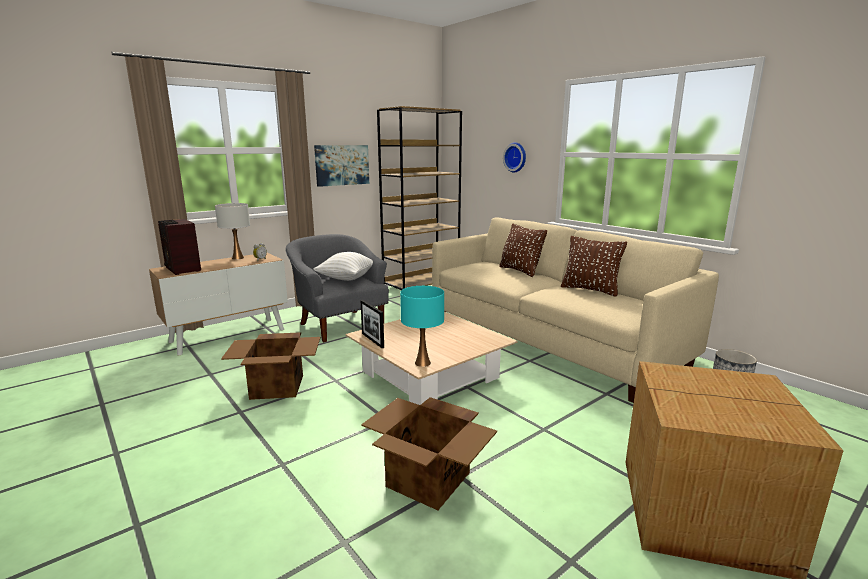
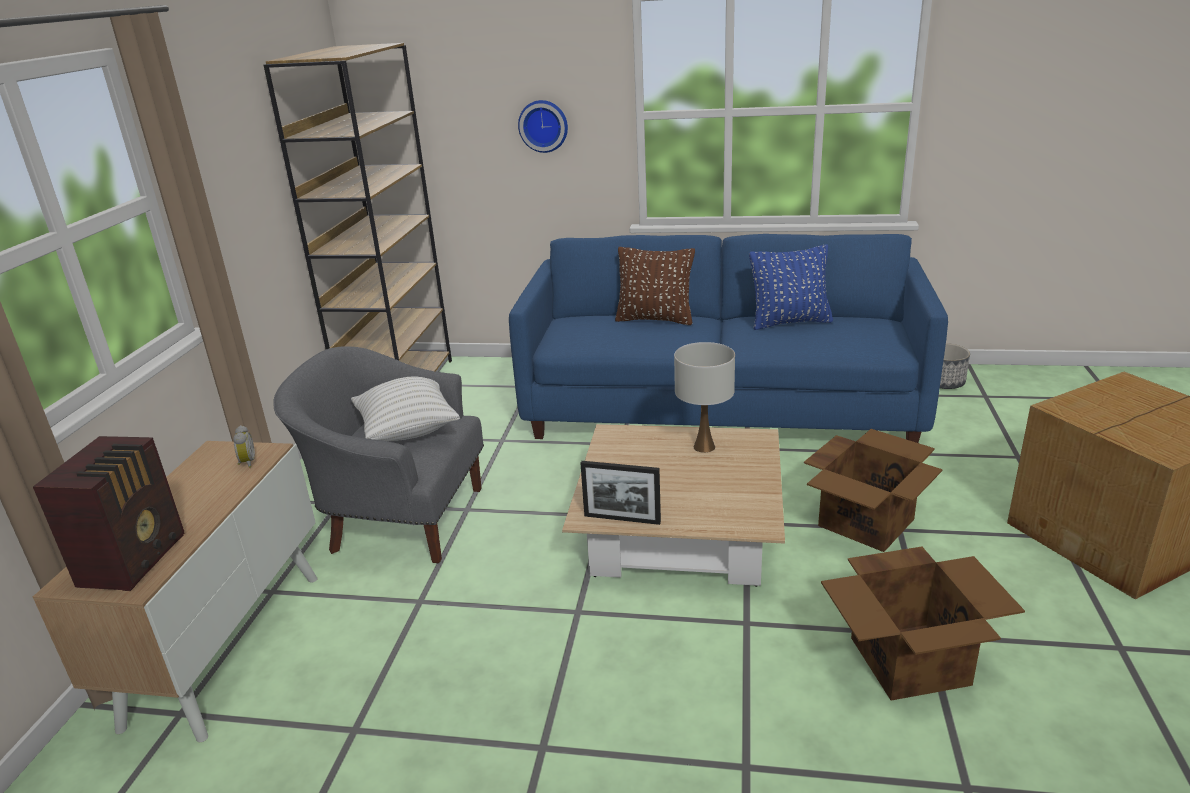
camera: 40 degrees left, 10 degrees up
(182, 269) = (136, 559): radio -> radio turned 90 degrees counterclockwise
(237, 258) = (183, 479): white table lamp -> white table lamp (704, 447)
(278, 387) = (517, 674): cardboard box -> cardboard box (867, 522)
(342, 165) = (240, 200): picture -> none
(422, 363) = (749, 518): turquoise table lamp -> none
(550, 340) = (720, 407): beige sofa -> blue sofa
(590, 290) = (789, 322): brown pillow -> blue pillow

